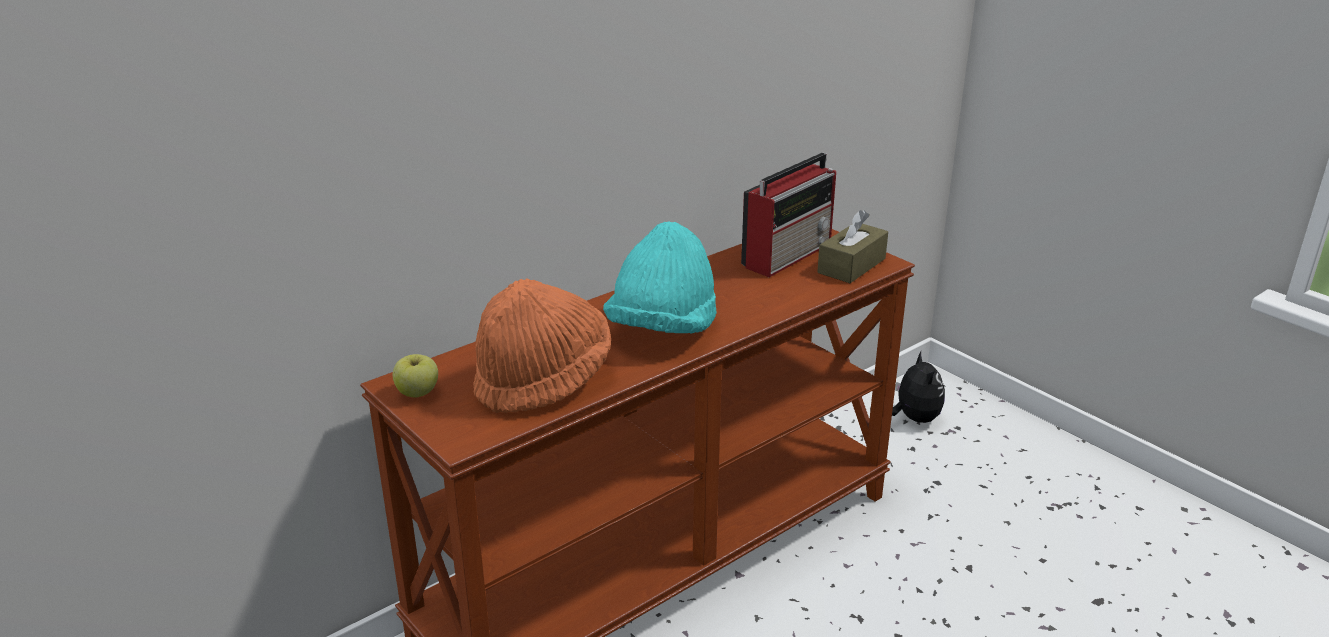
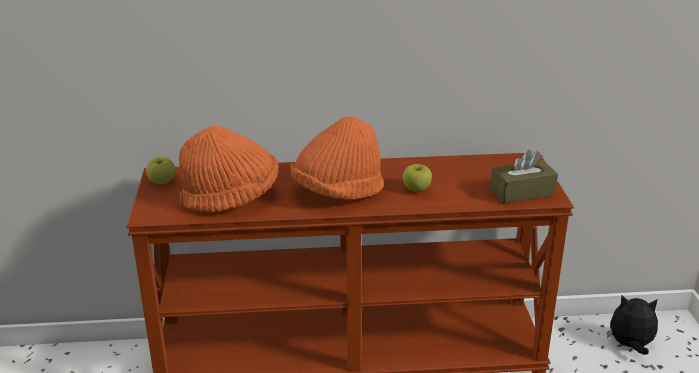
camera: 35 degrees right, 0 degrees up
(663, 329) = (337, 192): turquoise hat -> orange hat
(744, 297) = (417, 189): none -> apple
(788, 254) = (487, 171): radio -> none
(914, 418) = (630, 346): plush toy -> plush toy turned 105 degrees counterclockwise

